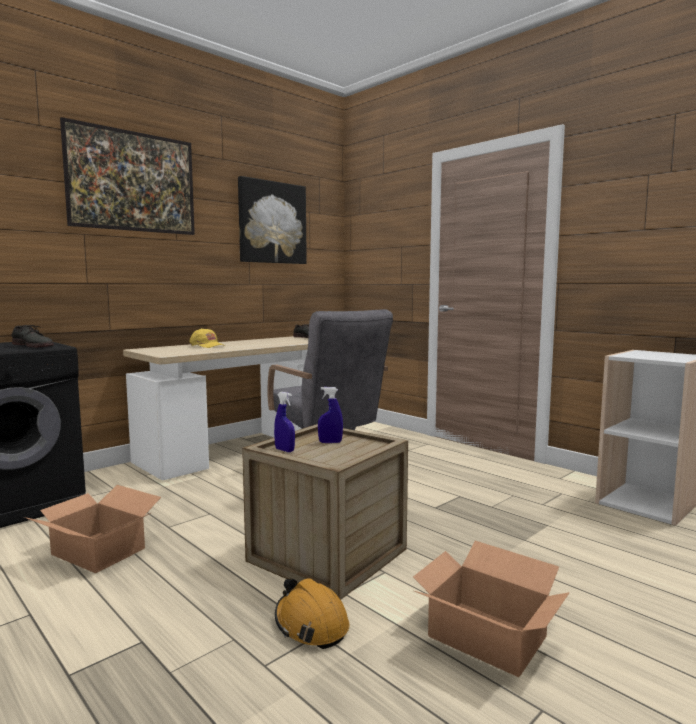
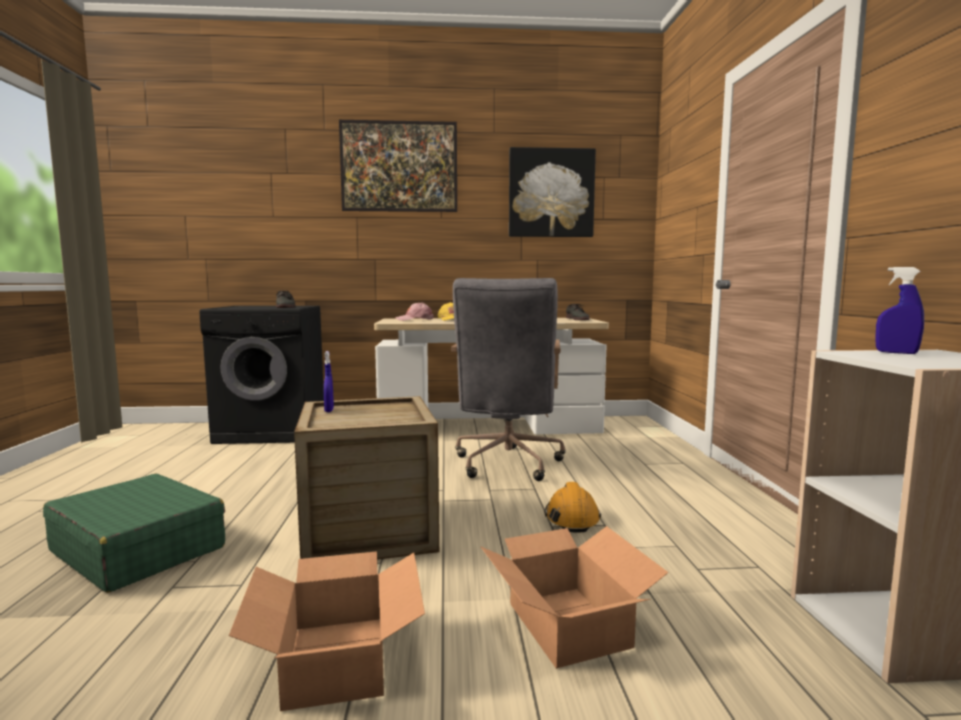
camera: 40 degrees right, 0 degrees up
(98, 552) = (252, 474): cardboard box -> cardboard box (567, 626)
(144, 660) = (138, 549): none -> green suitcase
(172, 349) = (415, 319): none -> pink cap
(311, 624) = (250, 575): orange hard hat -> orange hard hat (571, 518)
(330, 442) = (380, 412): blue spray bottle -> blue spray bottle (896, 353)

